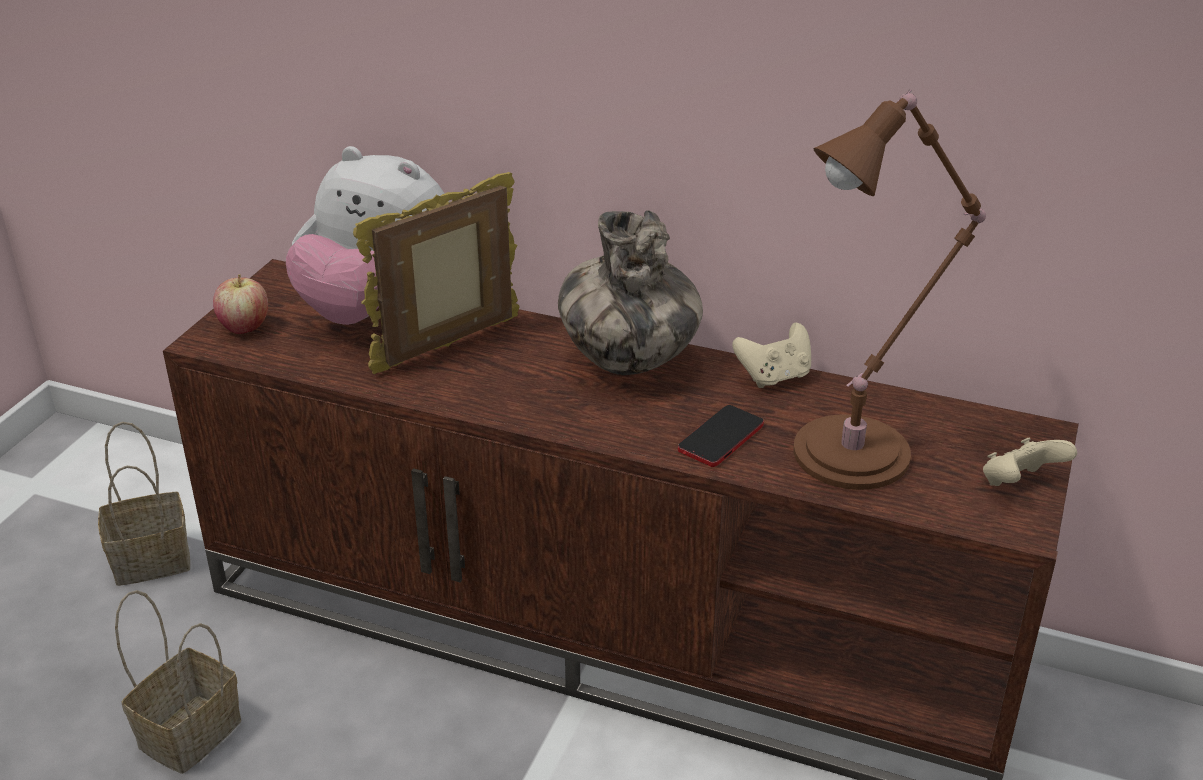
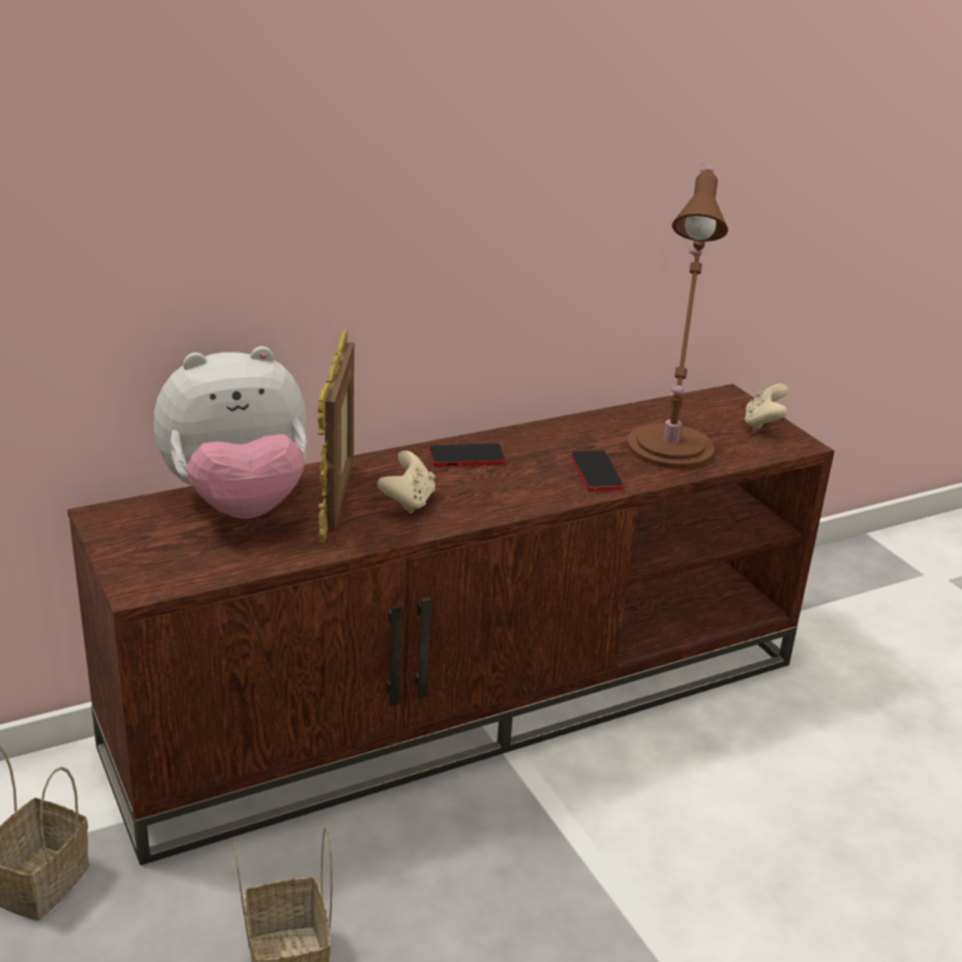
camera: 50 degrees left, 5 degrees down
(244, 327) = (151, 563): apple -> none
(628, 361) = (466, 457): vase -> phone
(774, 377) = (560, 427): beige game controller -> beige game controller (408, 501)

